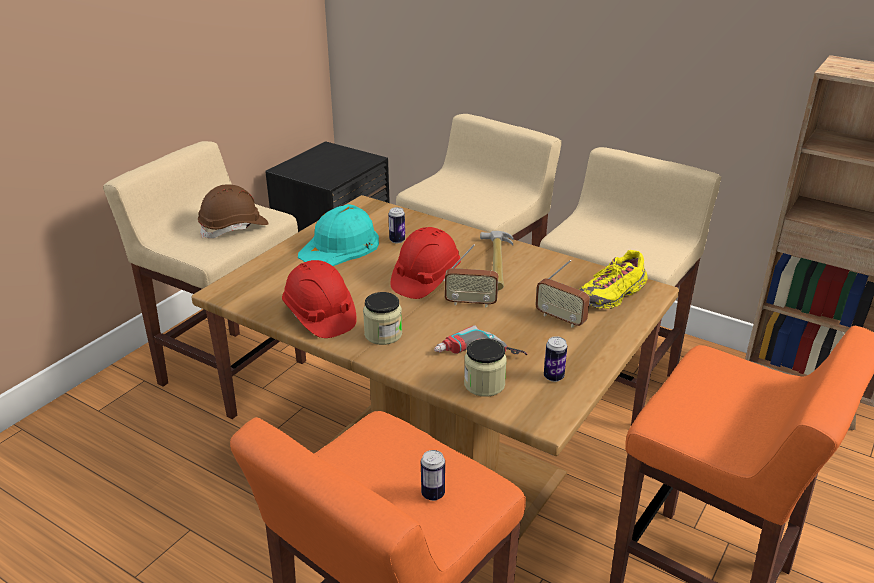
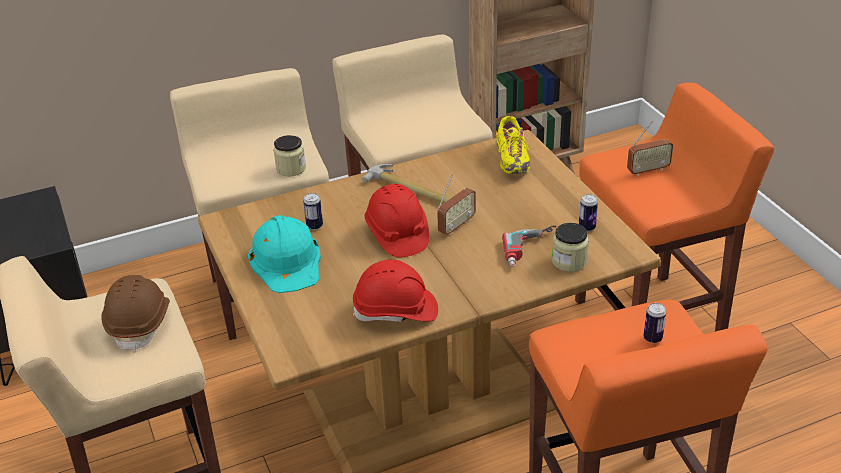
camera: 55 degrees left, 5 degrees up
(383, 334) = (458, 286): jar -> jar (291, 168)
(560, 319) = (519, 194): radio -> radio (648, 170)

